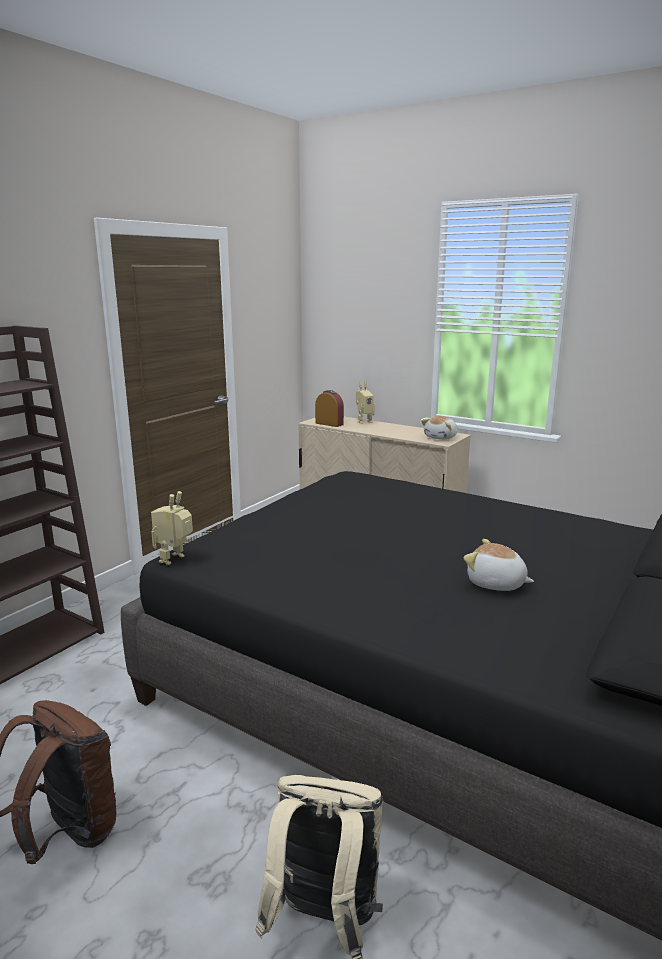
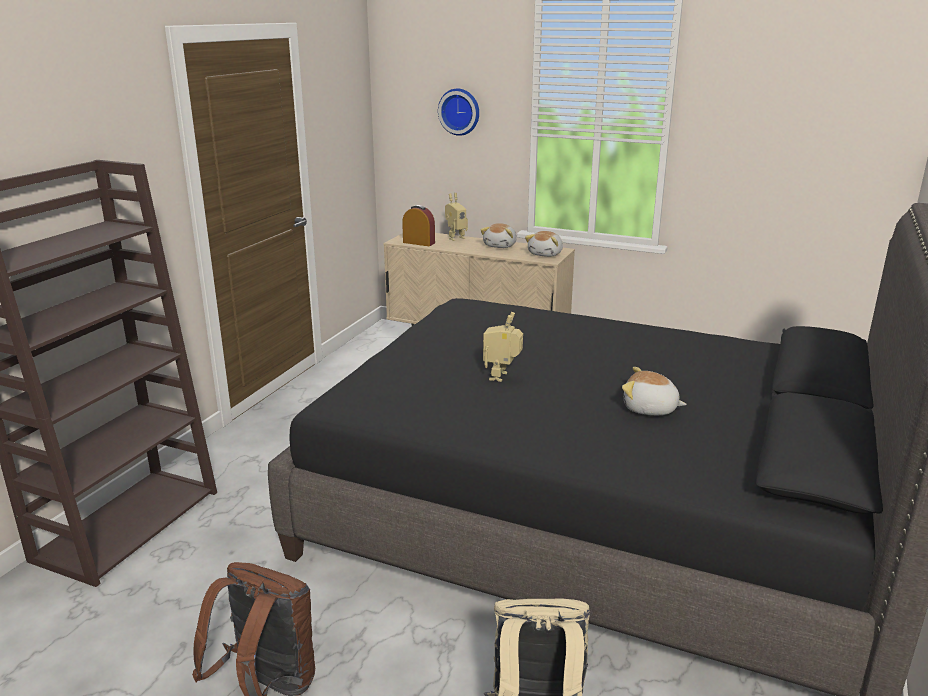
camera: 10 degrees left, 5 degrees up
(175, 560) = (328, 410): toy robot -> toy robot (502, 377)
(374, 310) = (460, 111): none -> wall clock
(402, 429) = (500, 246): none -> plush toy

